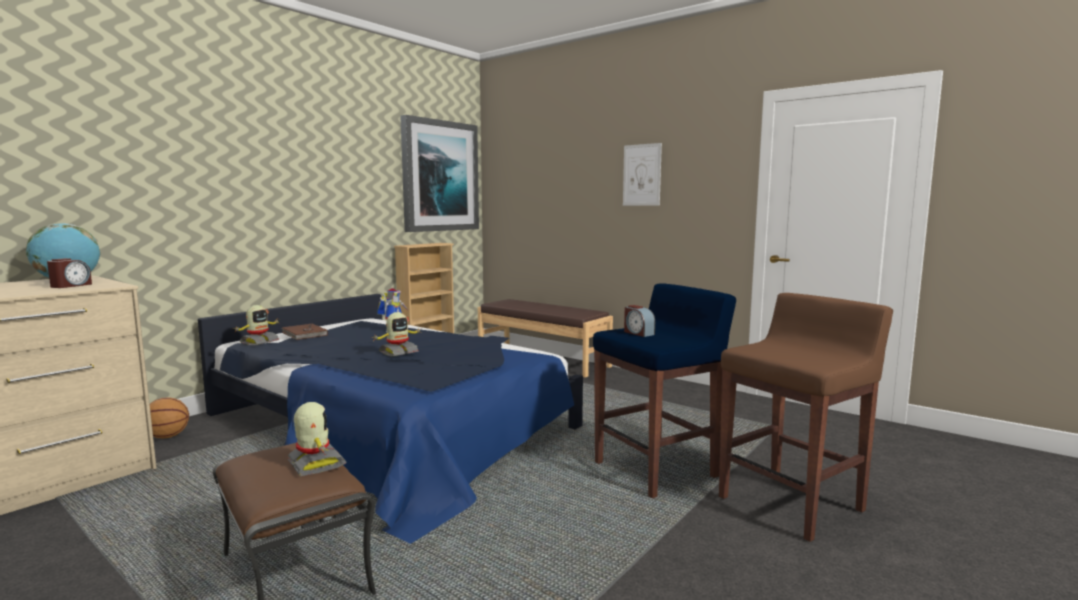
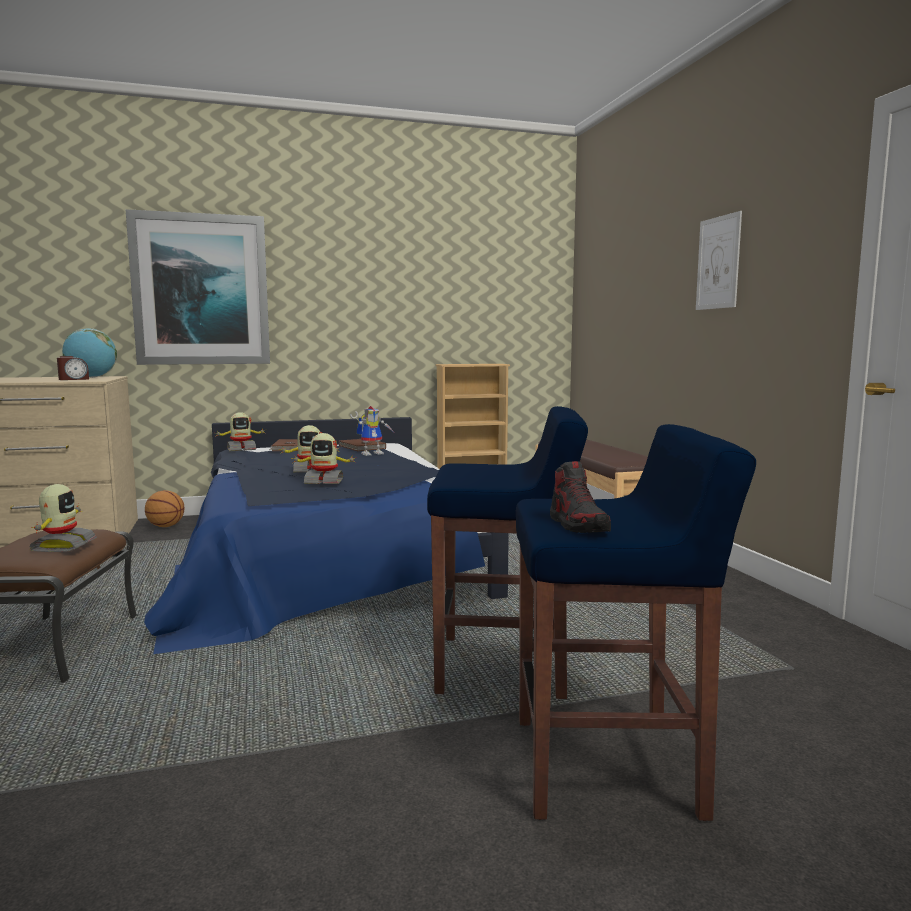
camera: 35 degrees right, 0 degrees up
(366, 326) = (361, 447): none -> brown book
(438, 360) = (324, 481): none -> toy robot
(439, 176) = (506, 283): picture -> picture (201, 290)
(638, 333) = (481, 469): alarm clock -> none
(792, 503) = (609, 766): brown stool -> blue stool
(808, 359) = (578, 525): none -> shoe

